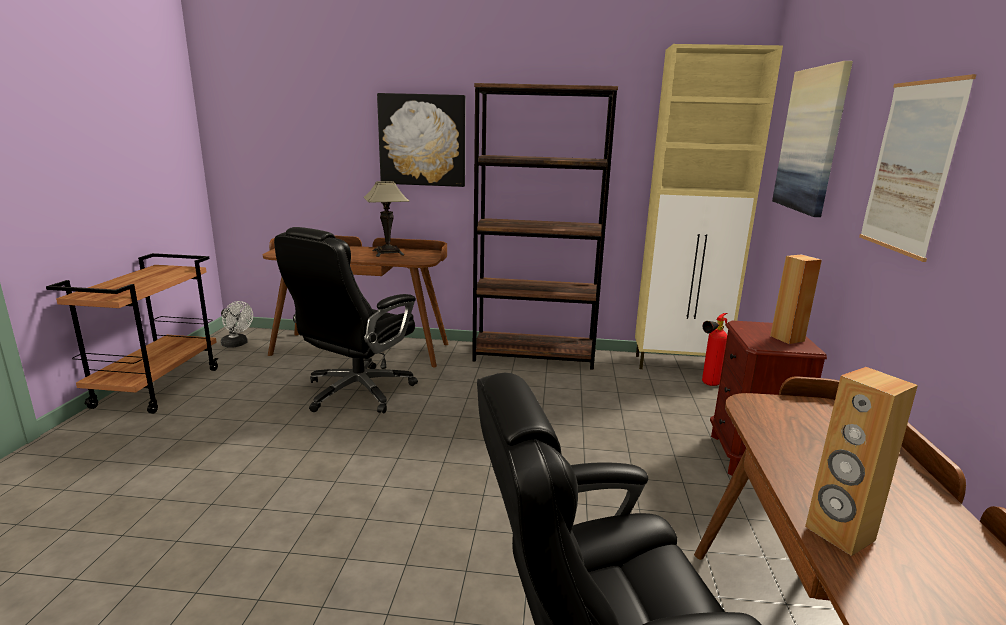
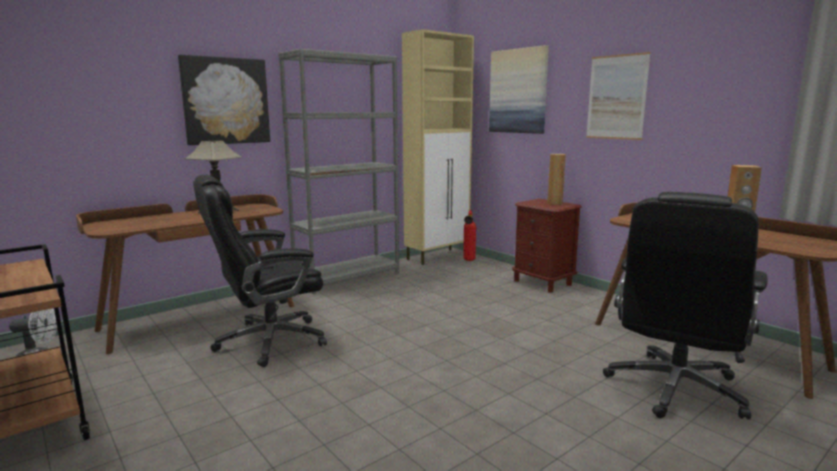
camera: 45 degrees left, 5 degrees down
(356, 392) = (268, 341): black office chair -> black office chair turned 75 degrees clockwise
(534, 355) = (348, 278): brown bookcase -> grey bookcase

